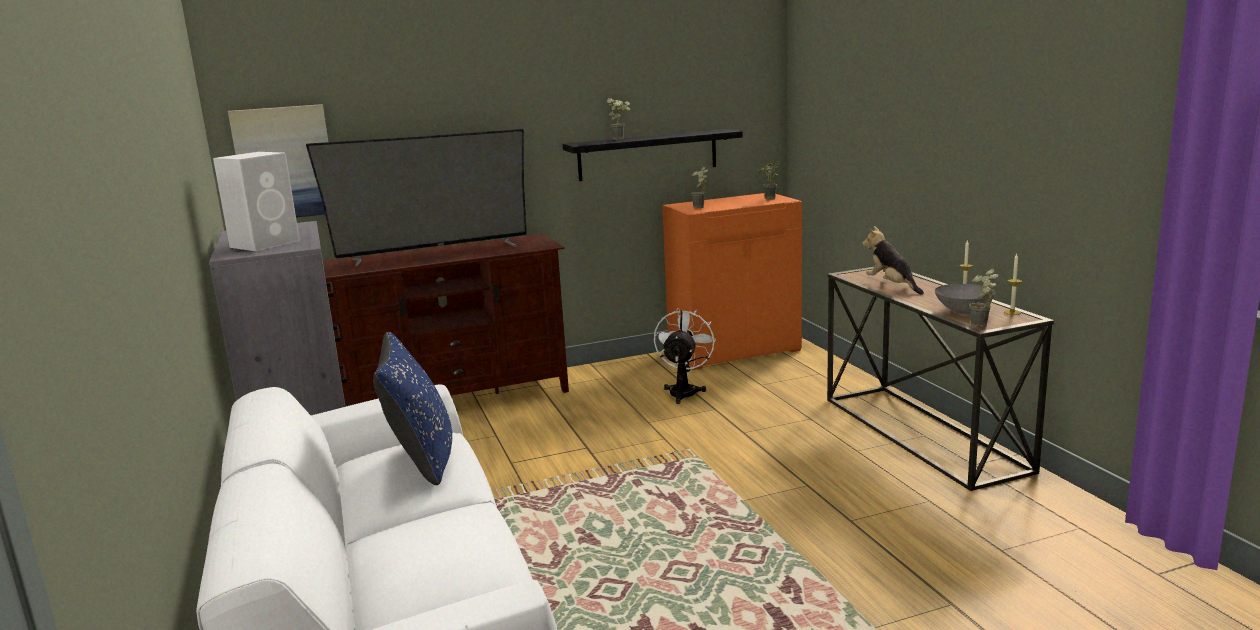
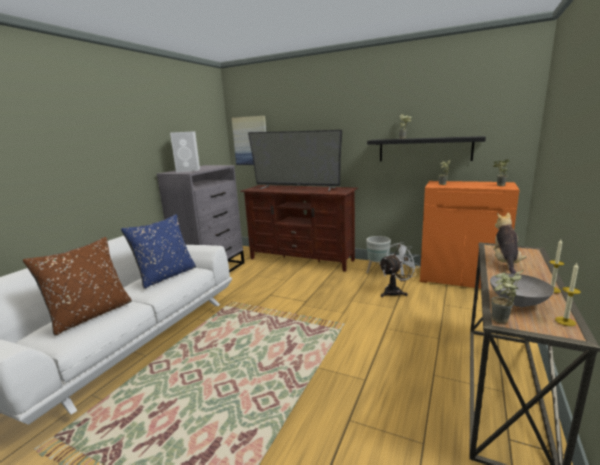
camera: 45 degrees right, 0 degrees up
(449, 543) = (91, 315): none -> brown pillow
(619, 377) = (377, 272): none -> grey planter

